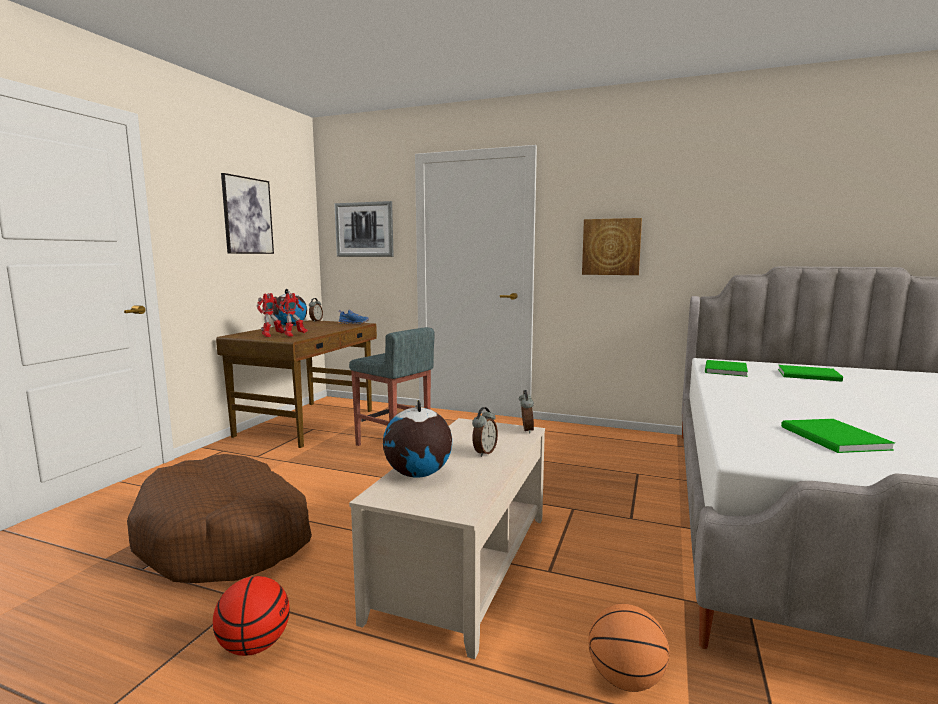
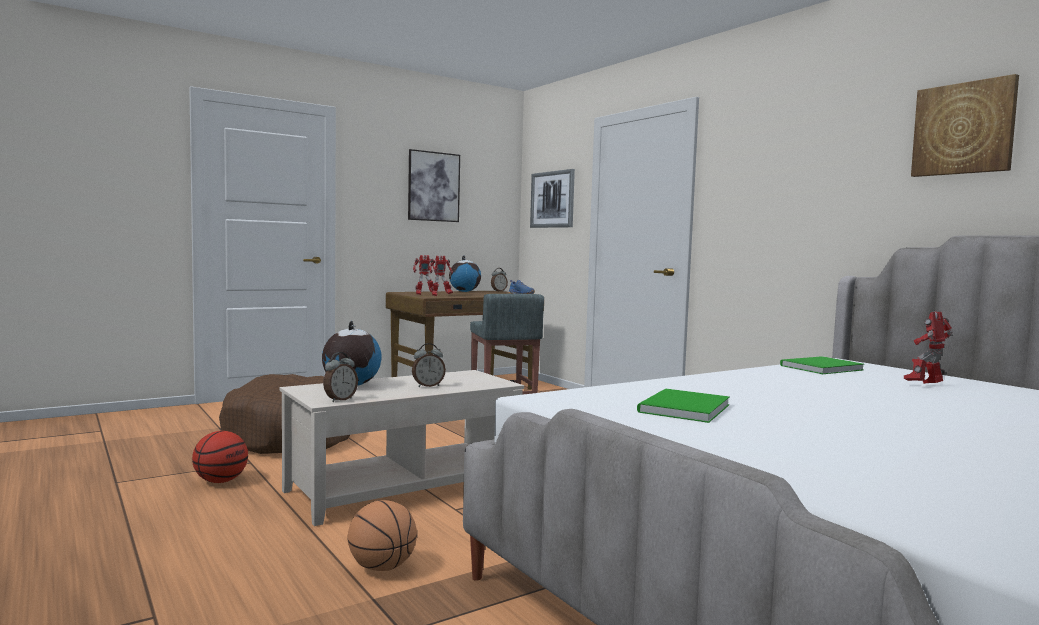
camera: 35 degrees right, 5 degrees down
(525, 430) = (502, 383): alarm clock -> alarm clock (340, 399)
(611, 247) = (767, 212): picture -> picture (963, 129)
(810, 375) = (925, 385): green book -> toy robot

